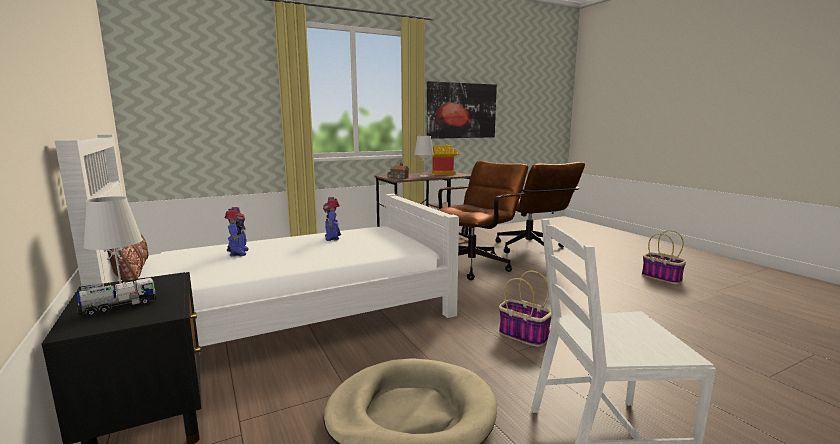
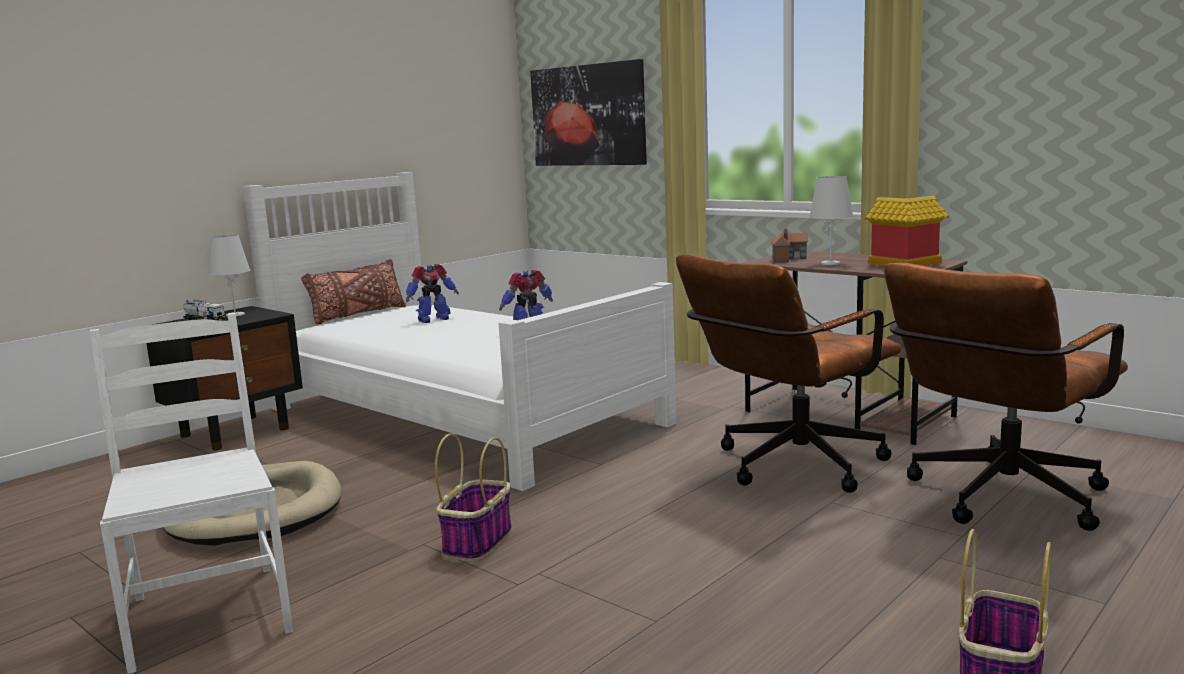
camera: 70 degrees right, 0 degrees up
(461, 110) = (1047, 108): picture -> picture (588, 115)
(476, 265) = (788, 467): brown office chair -> brown office chair turned 120 degrees clockwise

